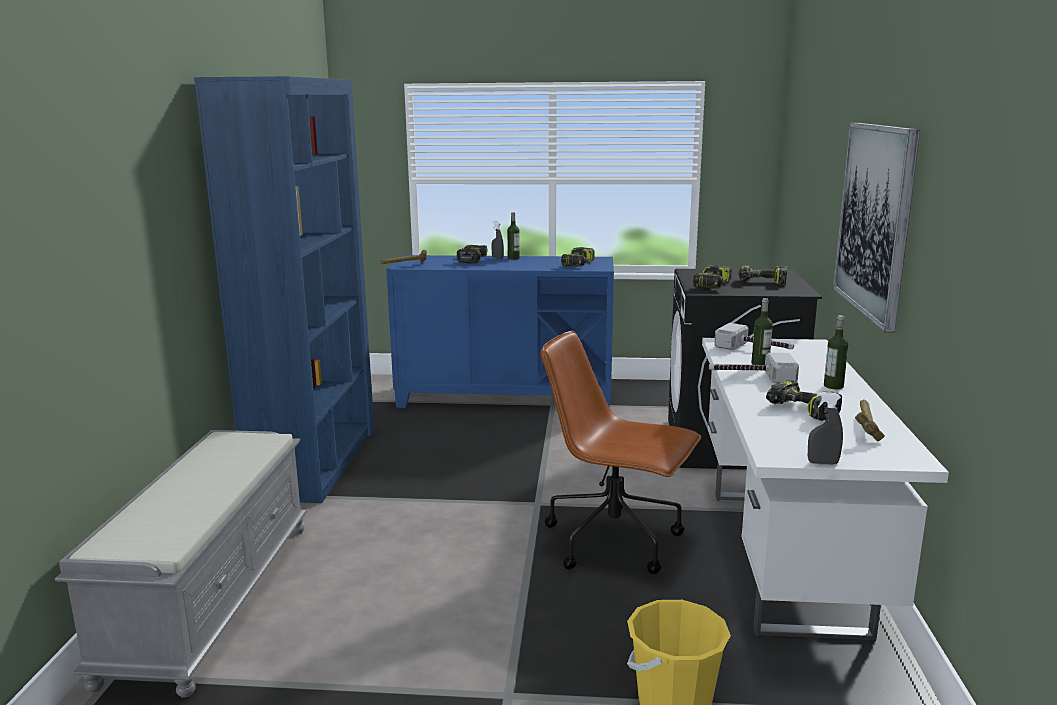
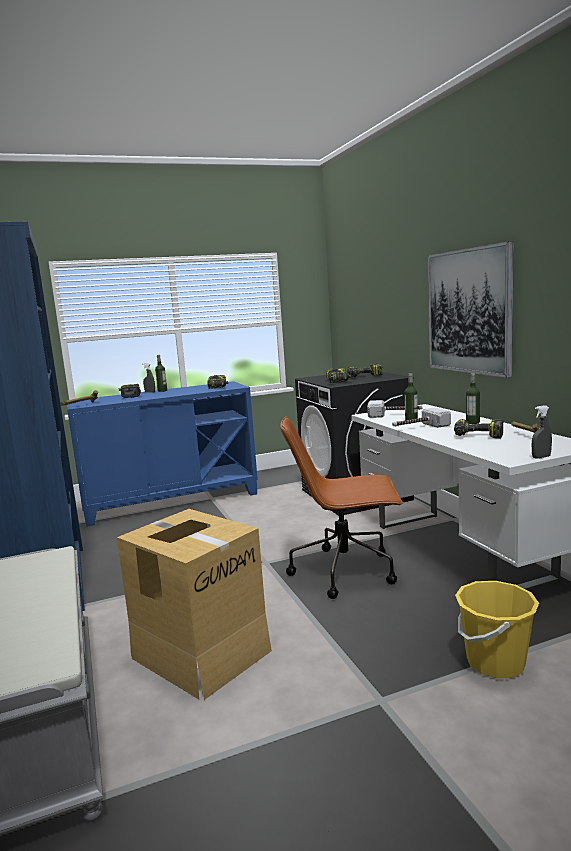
camera: 25 degrees left, 5 degrees down
(386, 582) = (201, 653): none -> cardboard box

